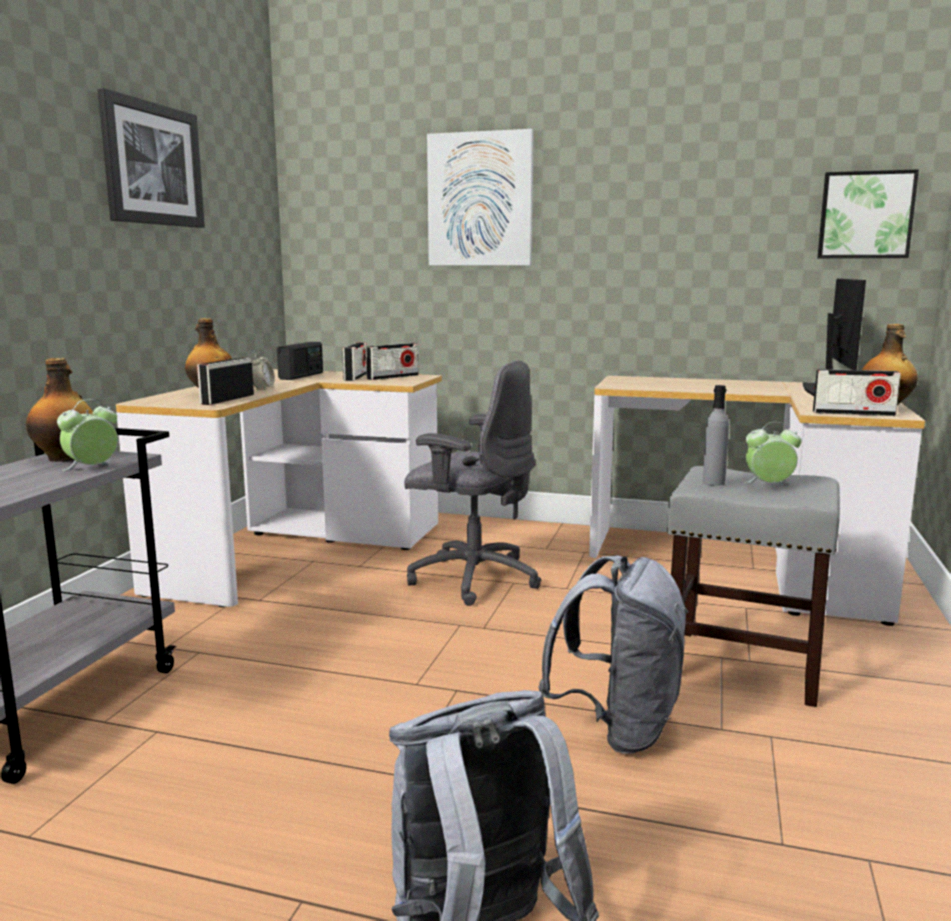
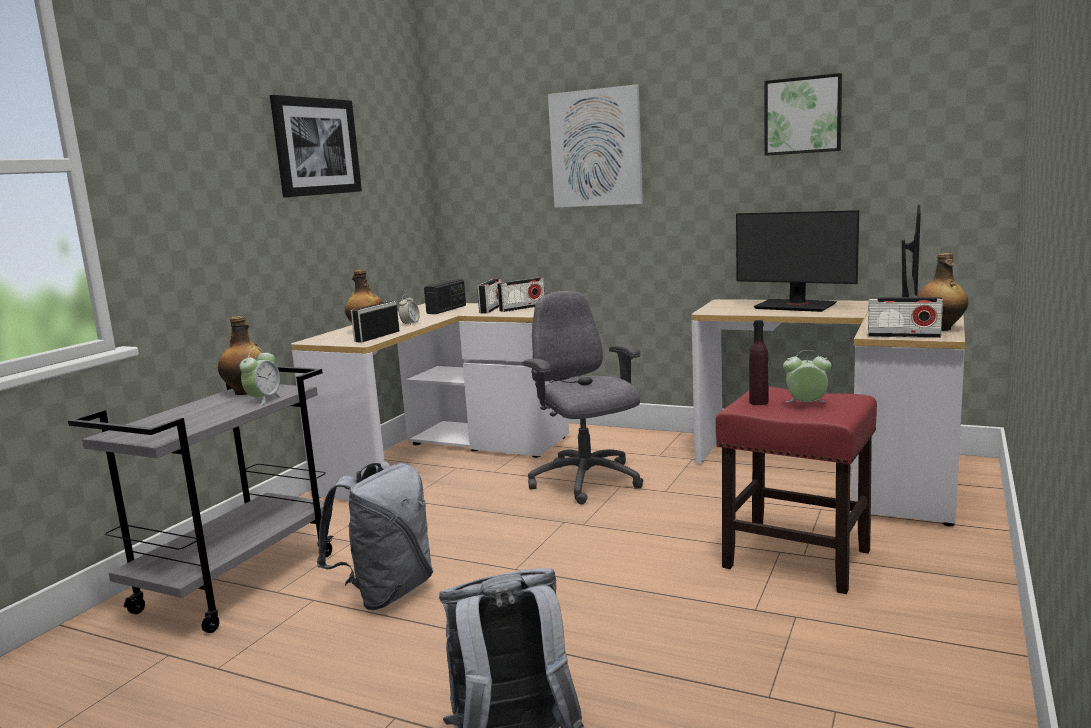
camera: 10 degrees right, 0 degrees up
(92, 468) = (264, 400): alarm clock -> alarm clock turned 150 degrees clockwise
(473, 578) = (586, 482): grey office chair -> grey office chair turned 150 degrees counterclockwise
(618, 728) = (668, 606): grey backpack -> grey backpack (387, 593)
(704, 384) = (795, 306): none -> monitor
(713, 482) = (758, 402): grey bottle -> purple bottle
(741, 665) = (794, 559): grey stool -> red stool
(865, 215) = (943, 145): picture -> picture (803, 115)

